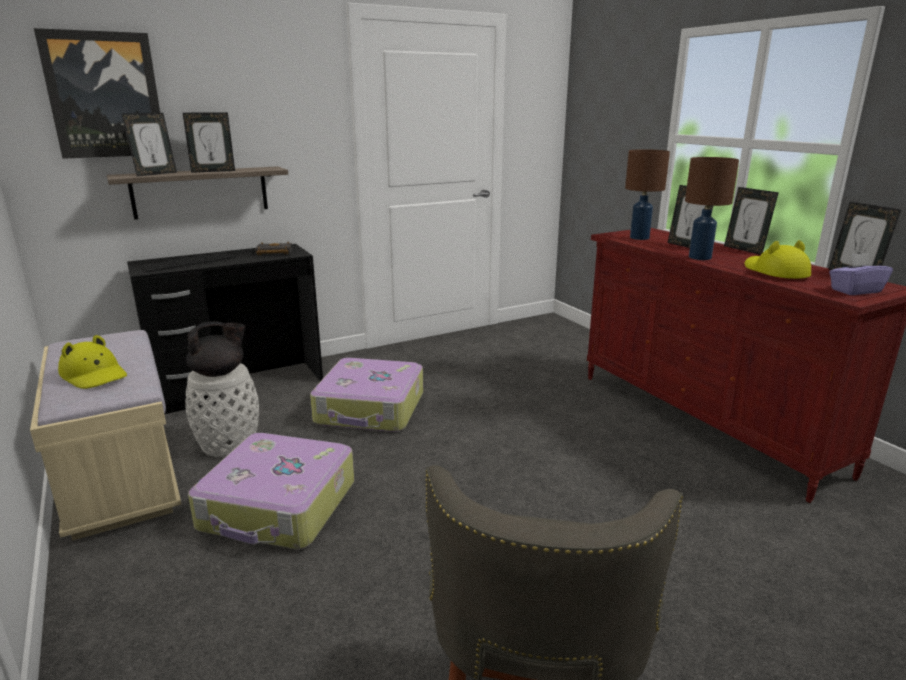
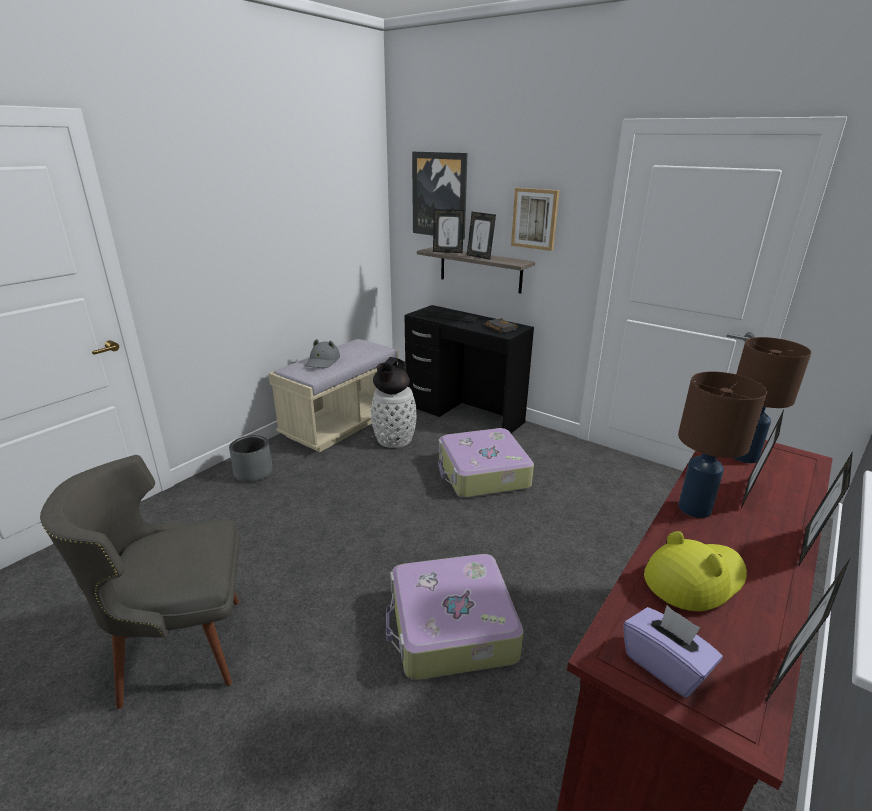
camera: 65 degrees right, 5 degrees up
(95, 375) = (322, 361): yellow hat -> grey hat
(139, 595) = (253, 472): none -> grey planter
(219, 372) = (391, 392): black teapot -> black teapot turned 75 degrees clockwise
(268, 115) = (535, 218): none -> picture
(279, 507) = (341, 483): suitcase -> suitcase (451, 628)

